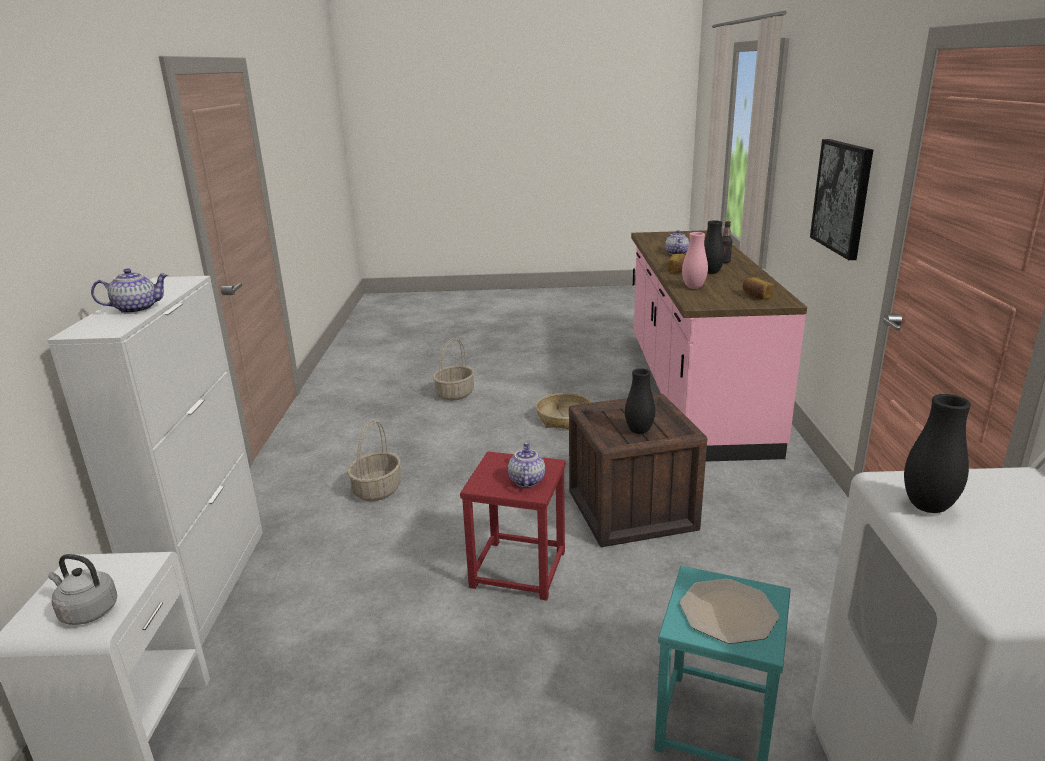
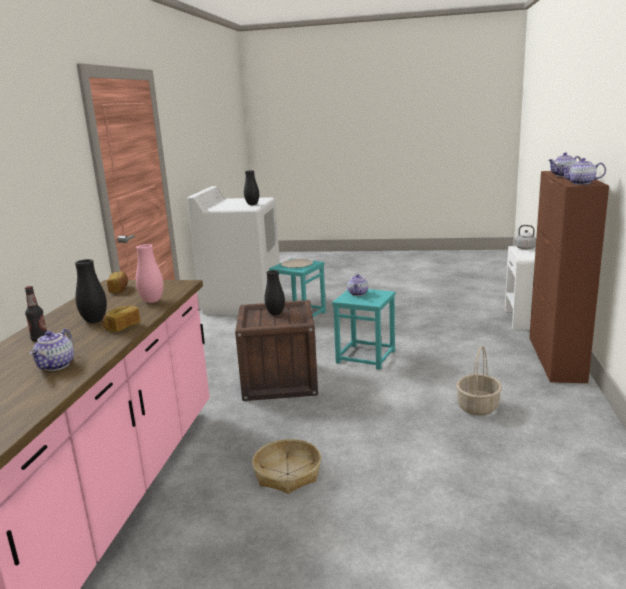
camera: 170 degrees left, 5 degrees down
(174, 282) = (581, 183): none -> teapot
(209, 583) = (556, 359): white cabinet -> brown cabinet
(455, 394) = (430, 543): basket -> none
(517, 570) = (366, 356): red stool -> turquoise stool
(842, 197) = (47, 200): picture -> none

